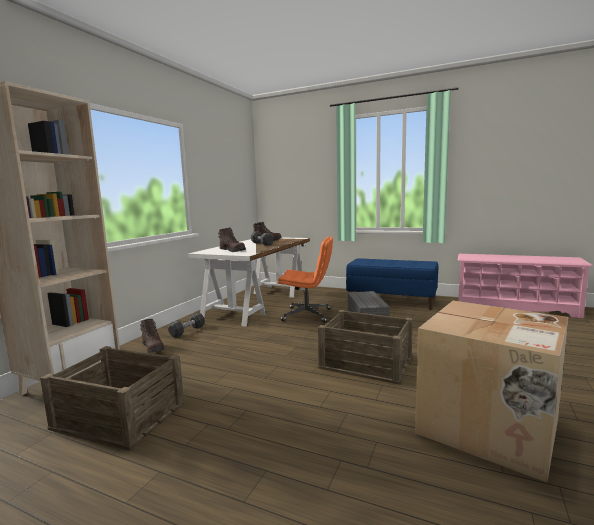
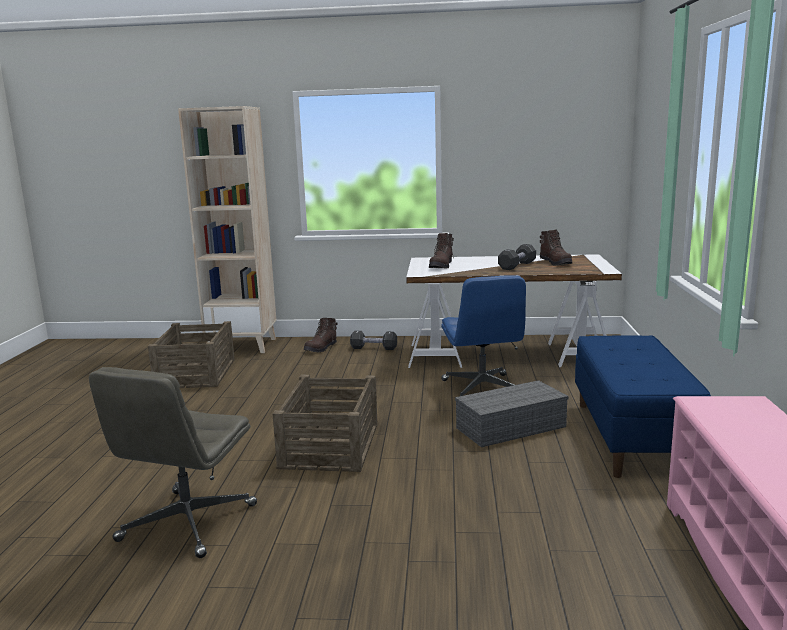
camera: 70 degrees right, 5 degrees up
(308, 315) = (483, 389): orange office chair -> blue office chair
(489, 427) = (187, 523): cardboard box -> grey office chair

